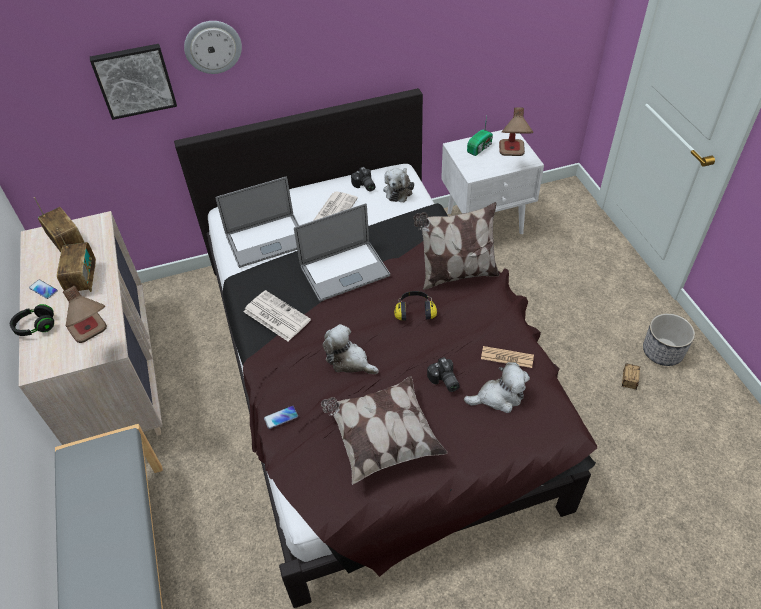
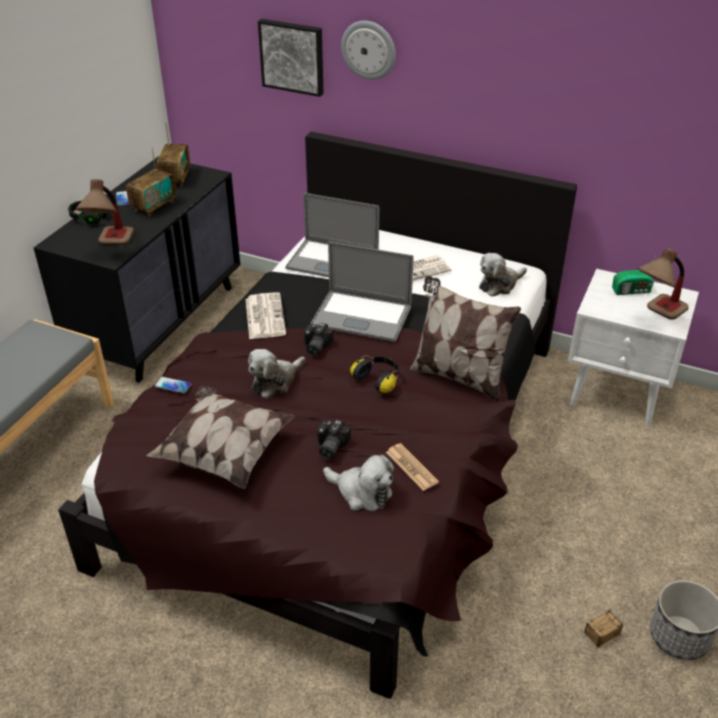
camera: 40 degrees right, 10 degrees down
(116, 375) = (159, 322): beige dresser -> black dresser
(349, 360) = (275, 381): plush toy -> plush toy turned 120 degrees counterclockwise
(364, 186) = (471, 265): camera -> camera (315, 347)

